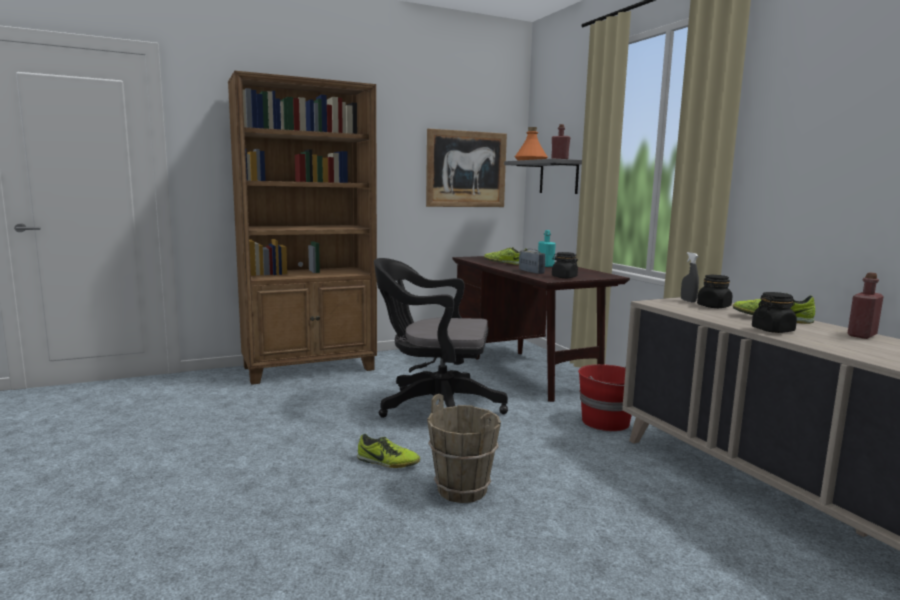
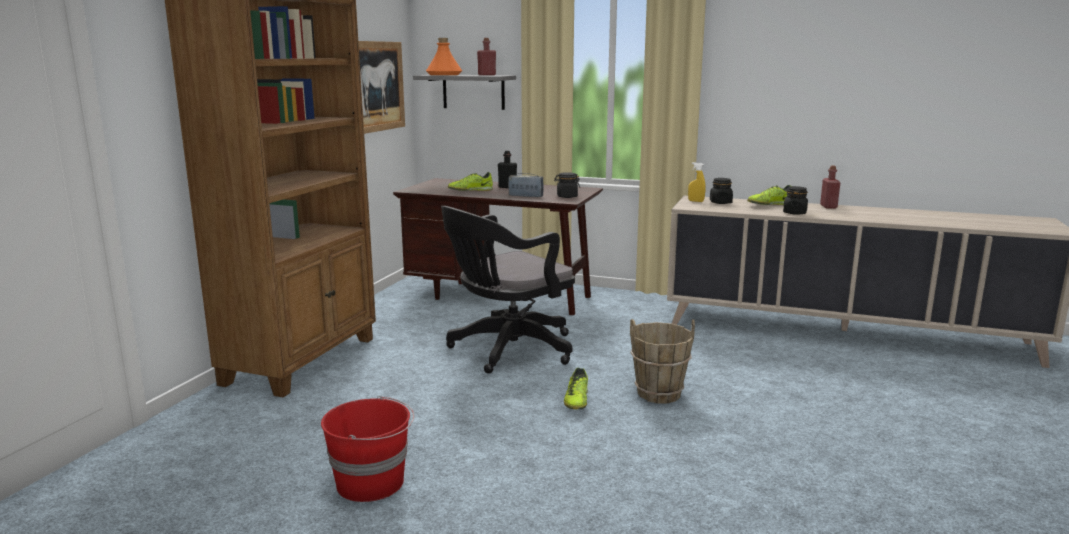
camera: 45 degrees left, 5 degrees up
(387, 463) = (576, 401): shoe -> shoe turned 120 degrees clockwise
(545, 265) = (507, 187): turquoise bottle -> black bottle
(606, 422) = (634, 316): red bucket -> red bucket (372, 483)
(688, 301) = (696, 201): grey spray bottle -> yellow spray bottle

